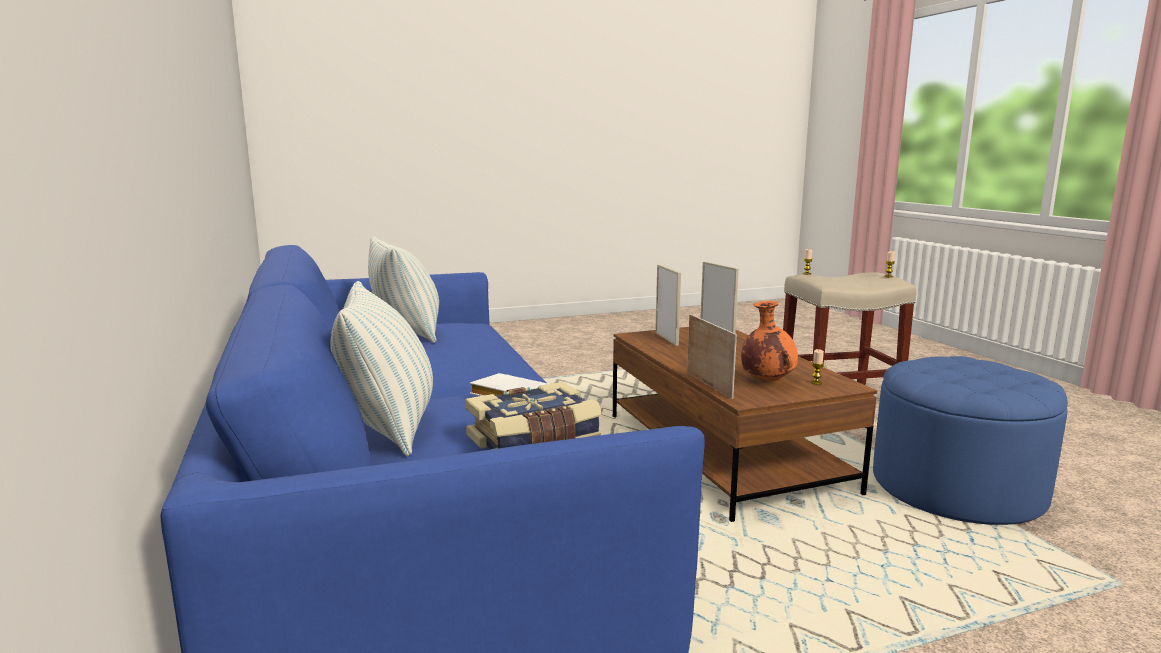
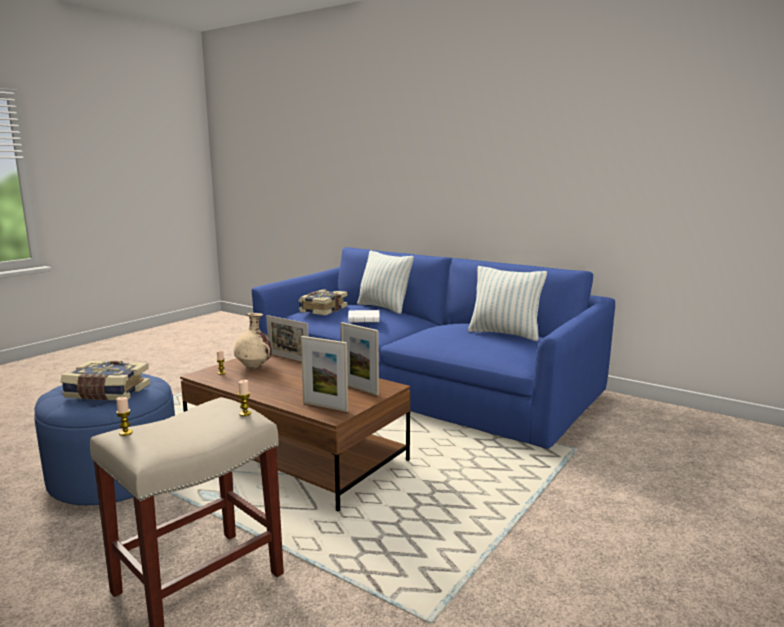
camera: 145 degrees right, 0 degrees up
(766, 381) = (254, 367): orange vase -> beige vase
(962, 366) = (107, 393): none -> book

